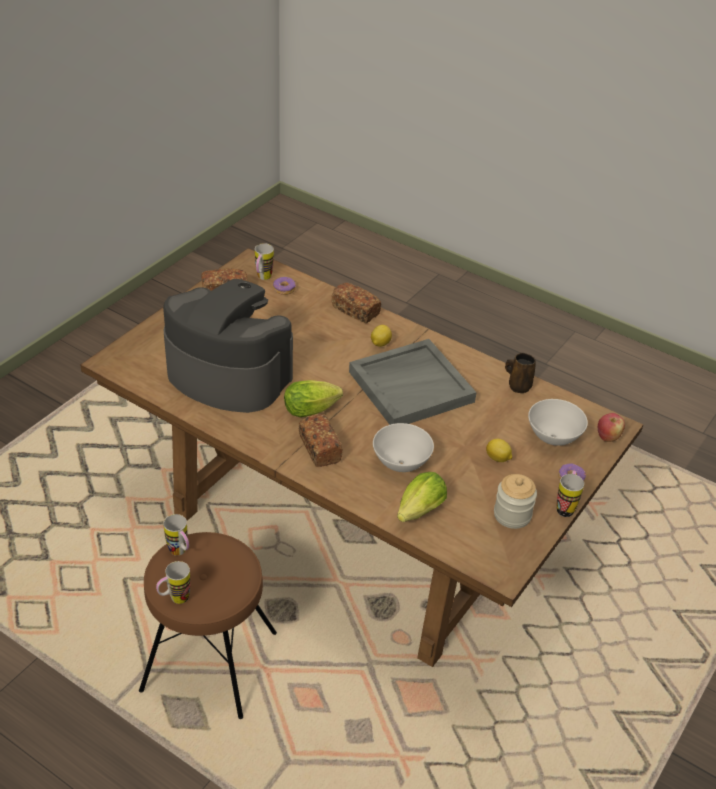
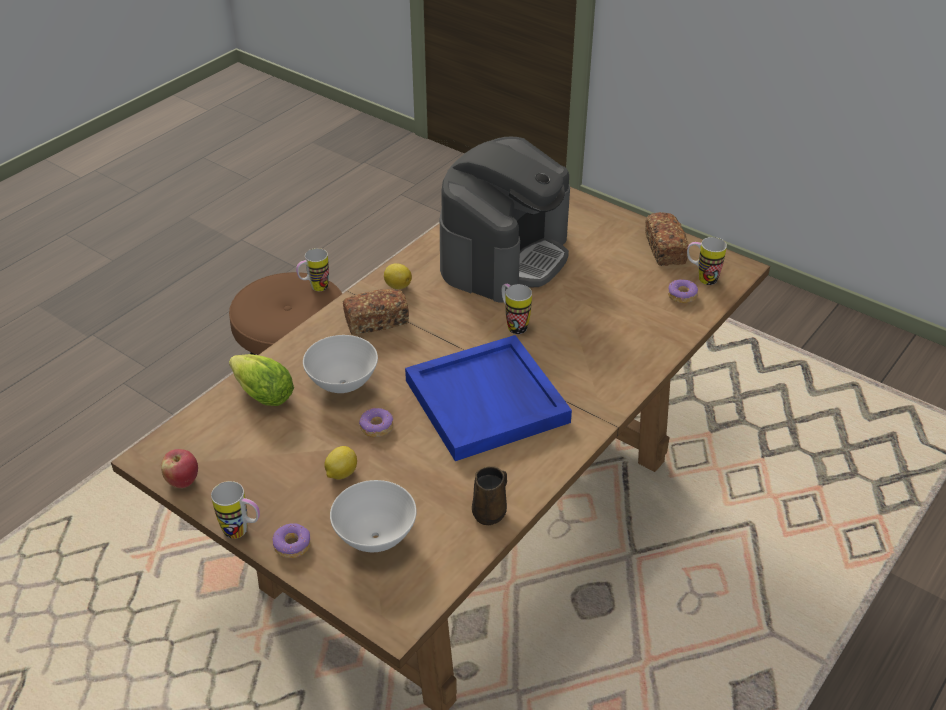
camera: 95 degrees right, 0 degrees up
(174, 600) = (257, 287): mug -> mug (513, 324)
(313, 409) = (443, 318): lettuce -> none
(356, 310) = (646, 357): bread -> none
(380, 343) = (575, 377): lemon -> lemon (397, 285)
(411, 386) = (488, 401): grey tray -> blue tray
(447, 442) = (376, 427): none -> donut
(512, 515) = (239, 476): jar -> none
(608, 437) = (372, 605): apple -> apple (182, 481)

